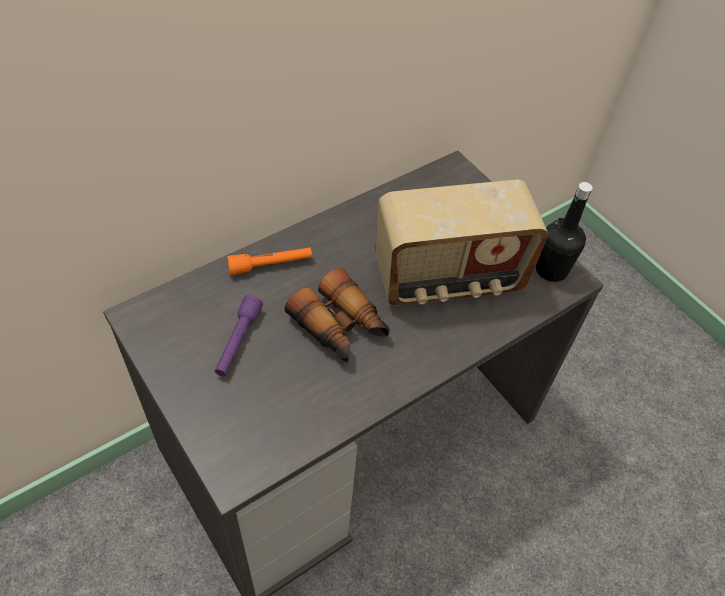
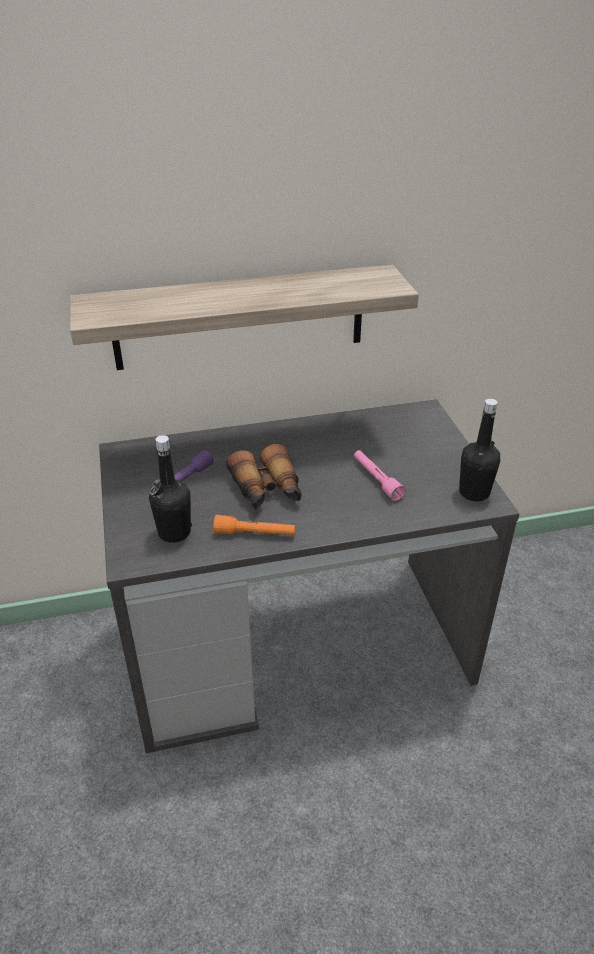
camera: 25 degrees right, 15 degrees down
(254, 123) = (239, 318): none -> shelf
(265, 419) = (174, 532): none -> black bottle
(270, 265) = (236, 441): orange flashlight -> orange flashlight (255, 534)
(448, 279) = (376, 480): radio -> pink flashlight

